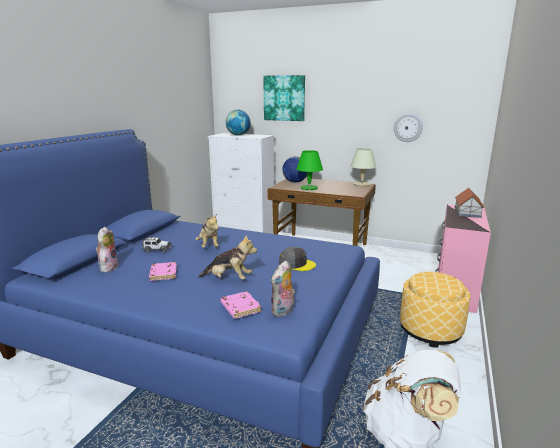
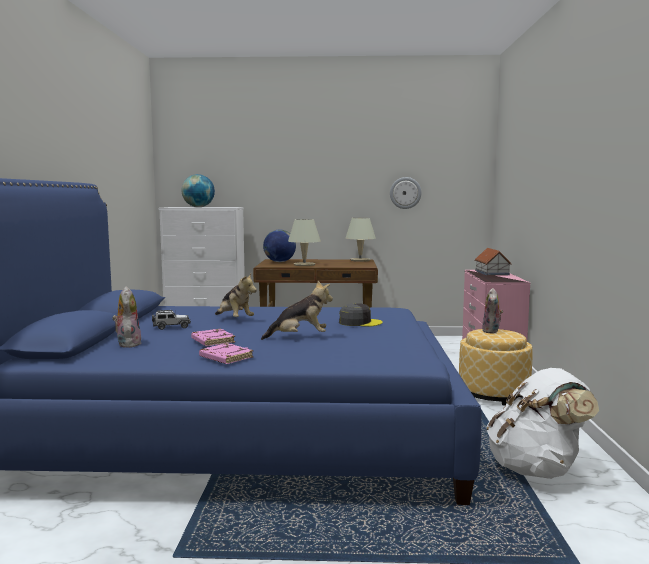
camera: 20 degrees left, 10 degrees down
(240, 308) = (346, 351): pink book -> pink book (225, 358)
(283, 311) = (394, 351): plush toy -> plush toy (492, 331)
(284, 98) = (255, 161): picture -> none
(309, 188) = (304, 265): green table lamp -> beige table lamp

